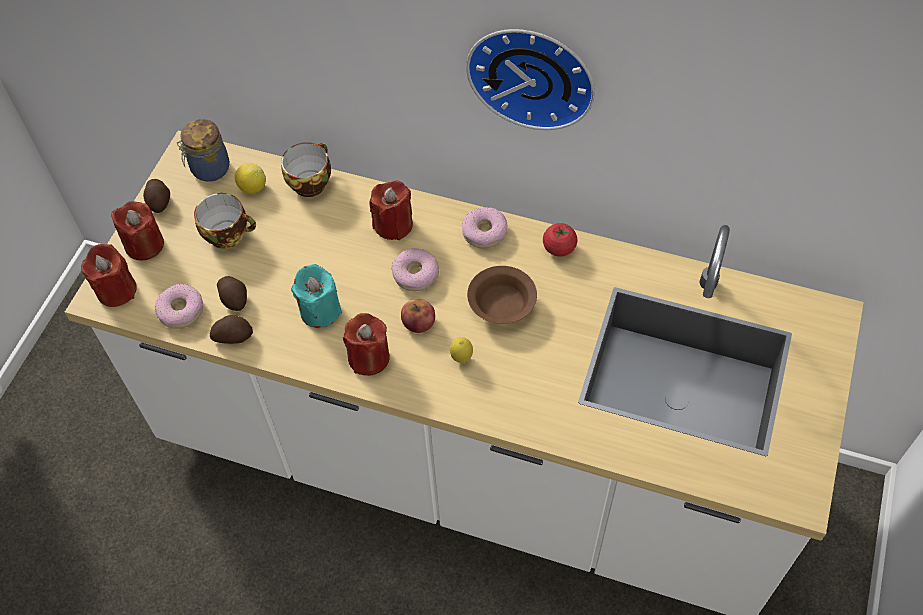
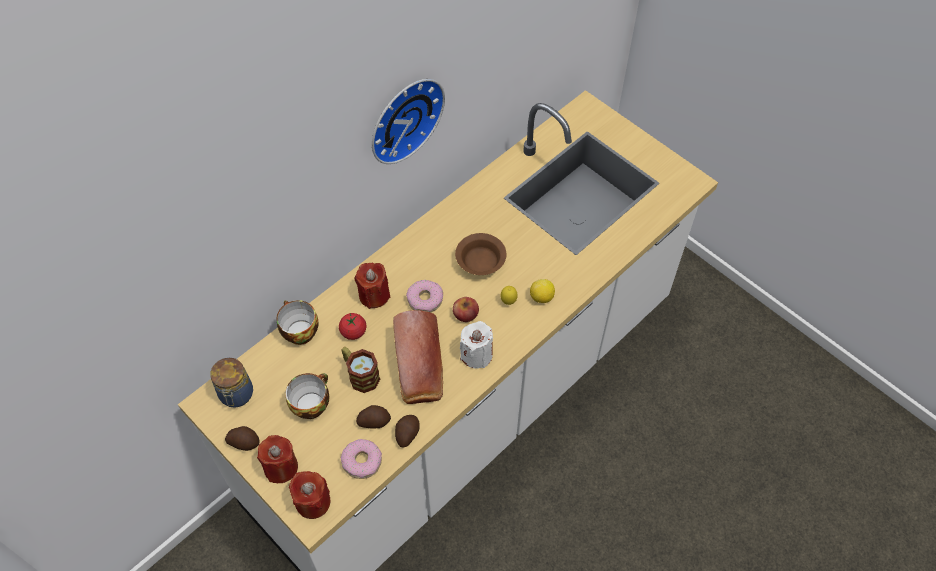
camera: 65 degrees left, 0 degrees up
(252, 187) = (276, 371): lemon -> lemon (541, 297)
(285, 259) = (360, 374): none -> mug
(320, 311) = (419, 369): turquoise candle -> bread
(369, 357) = (476, 354): red candle -> white candle
(484, 232) = (416, 246): donut -> none
(559, 248) = (455, 211): tomato -> tomato (353, 332)

